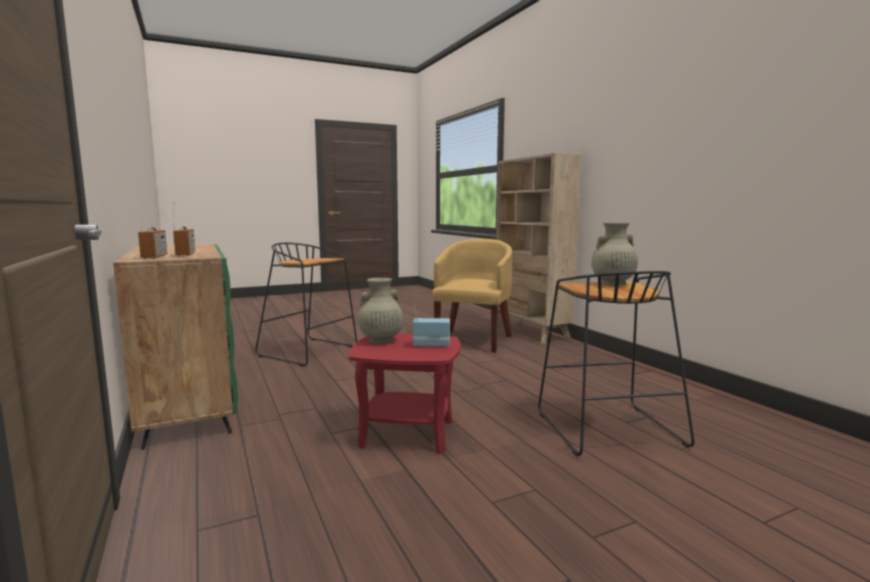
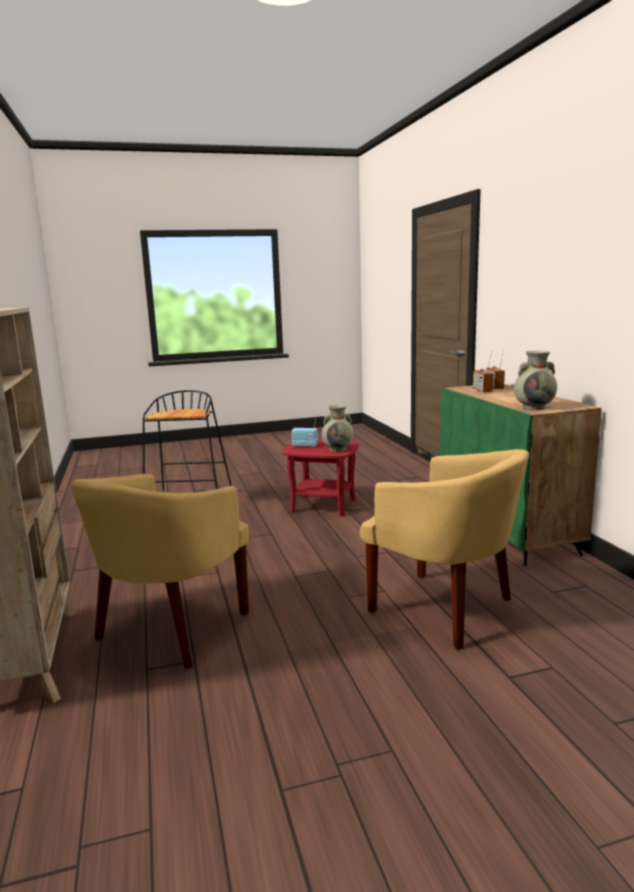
camera: 170 degrees left, 5 degrees up
(310, 351) = (445, 609): black stool -> yellow armchair
(612, 283) = (170, 414): beige vase -> beige vase (534, 407)

